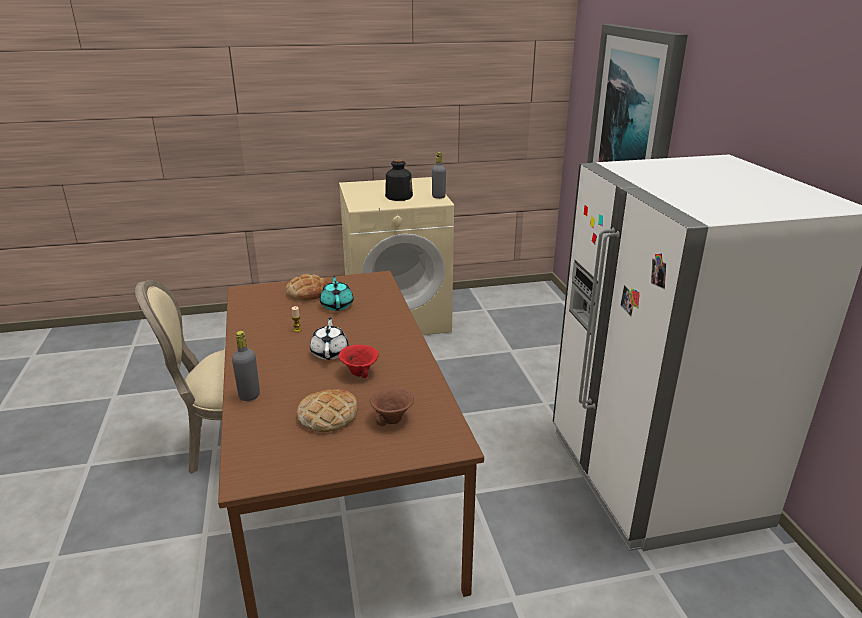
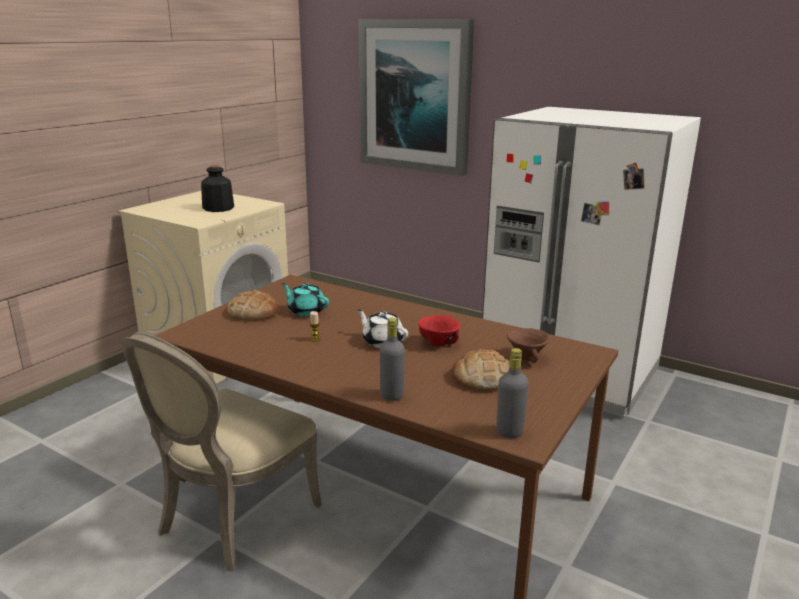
camera: 45 degrees left, 5 degrees down
(438, 197) = (256, 201): grey bottle -> grey bottle (509, 432)

